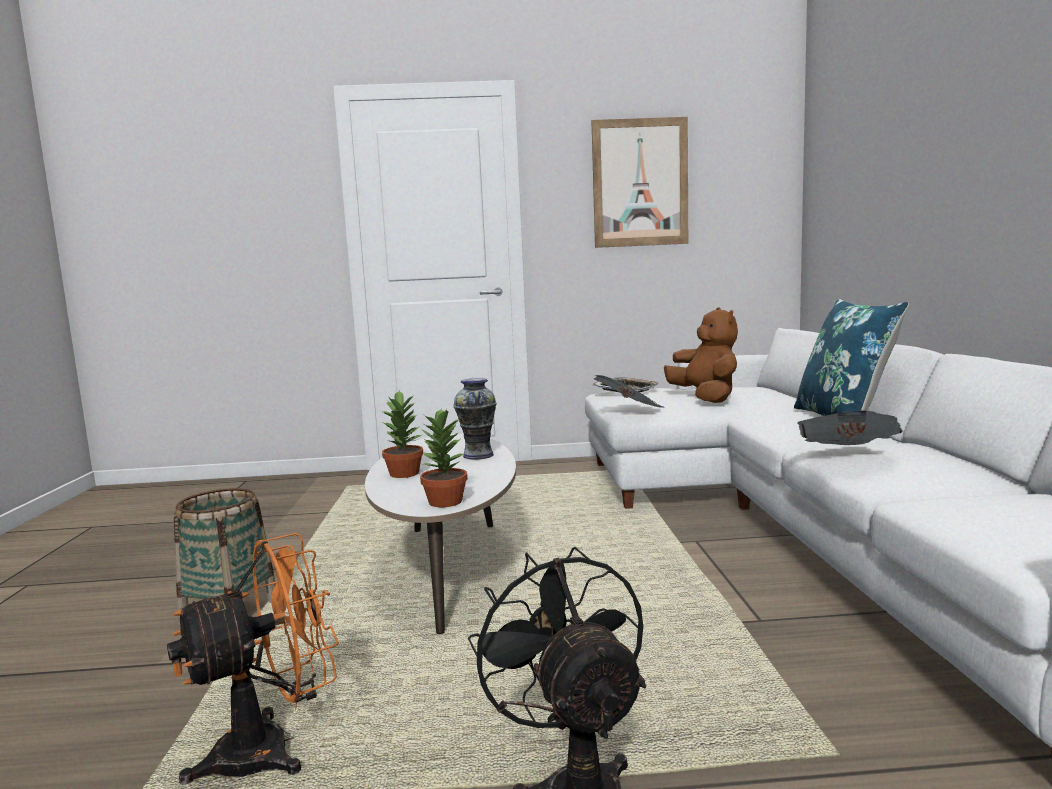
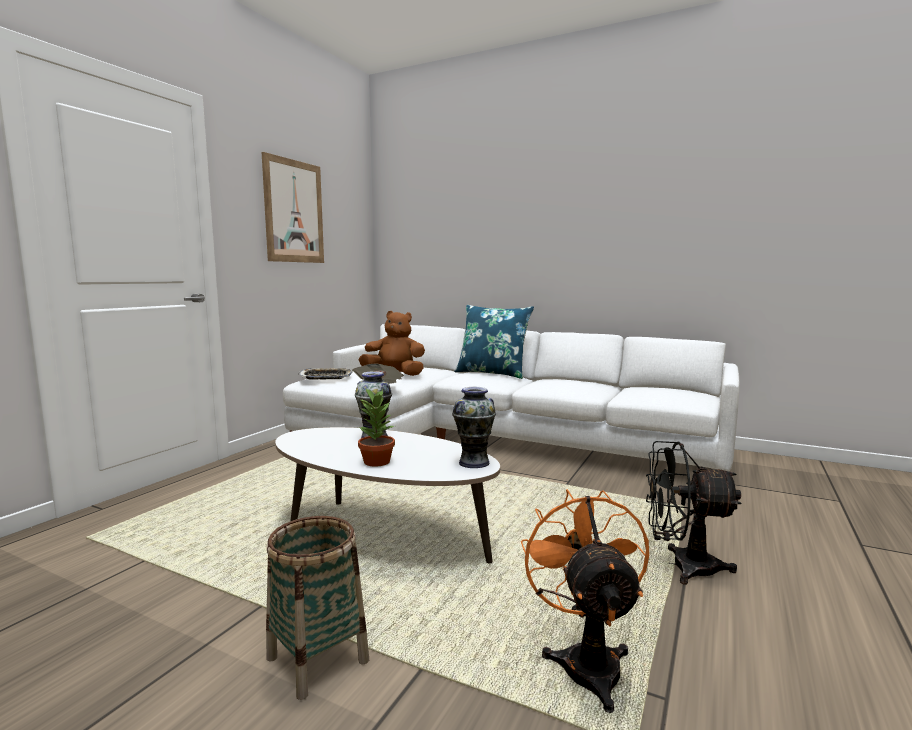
camera: 60 degrees left, 0 degrees up
(445, 502) = (474, 463): potted plant -> vase
(847, 456) = (559, 387): newspaper -> none

